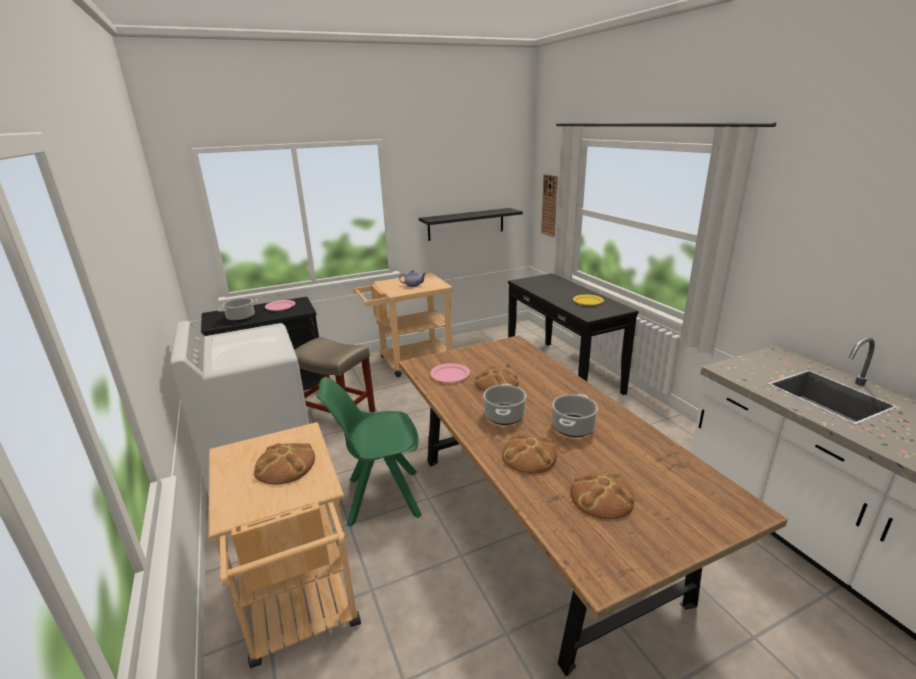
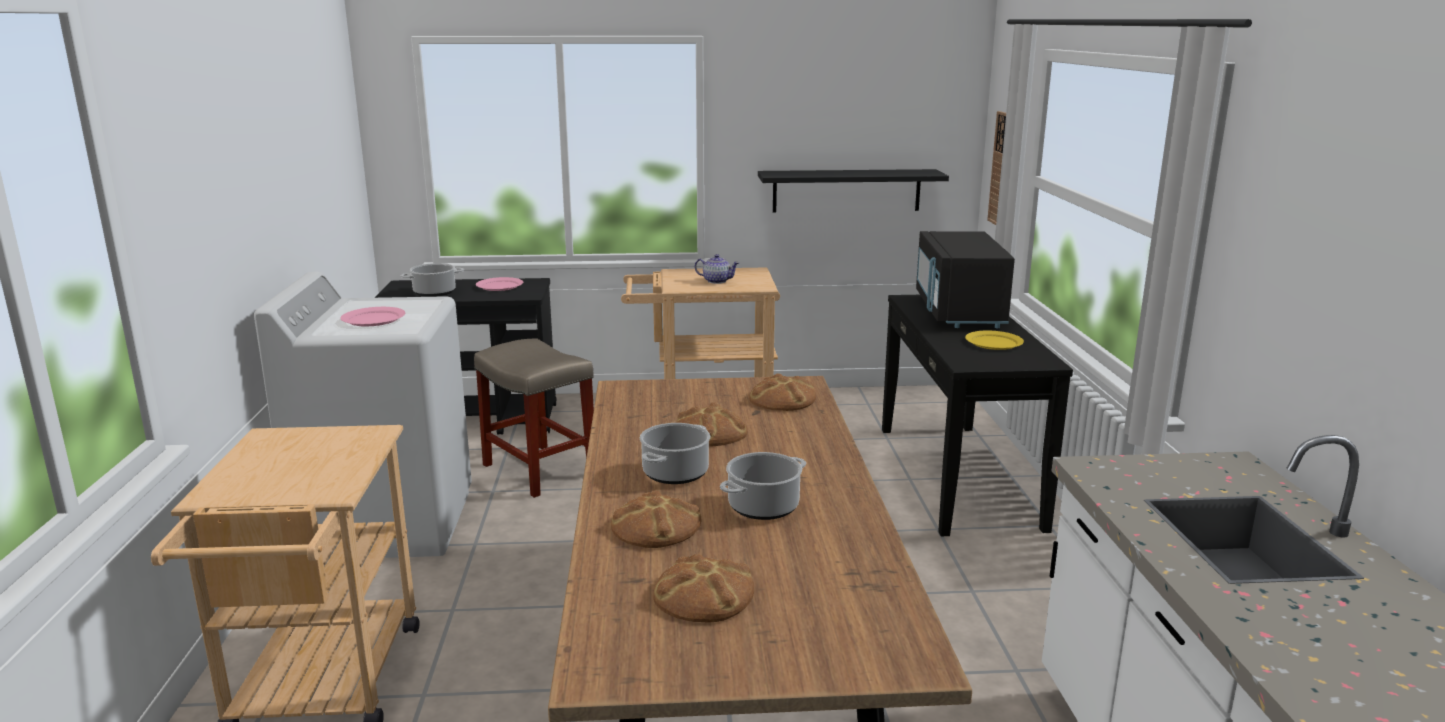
camera: 20 degrees right, 5 degrees down
(285, 465) = (316, 462): bread -> bread (782, 399)
(381, 497) = (520, 588): green chair -> none
(450, 375) = (654, 409): pink plate -> pink plate (373, 319)
(552, 285) = (958, 312): none -> black microwave

